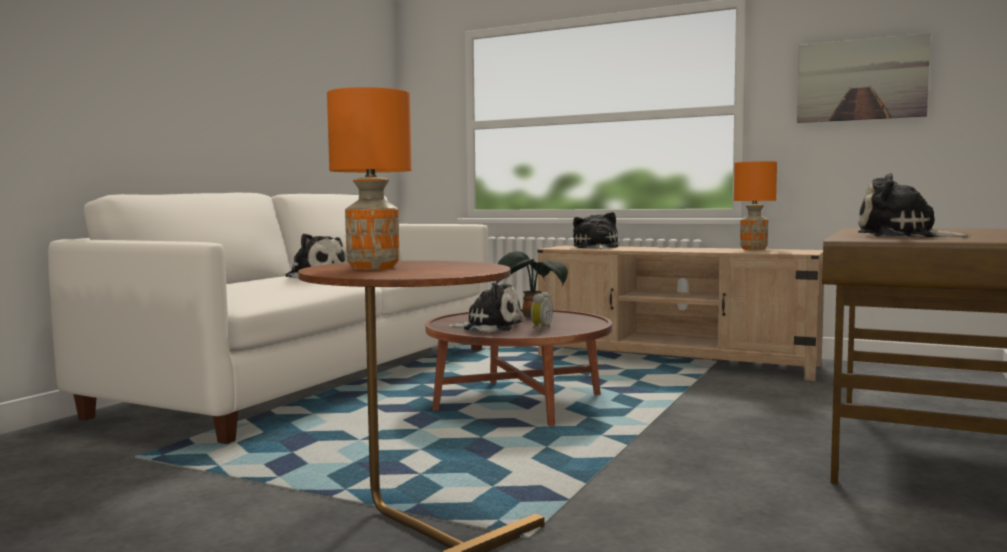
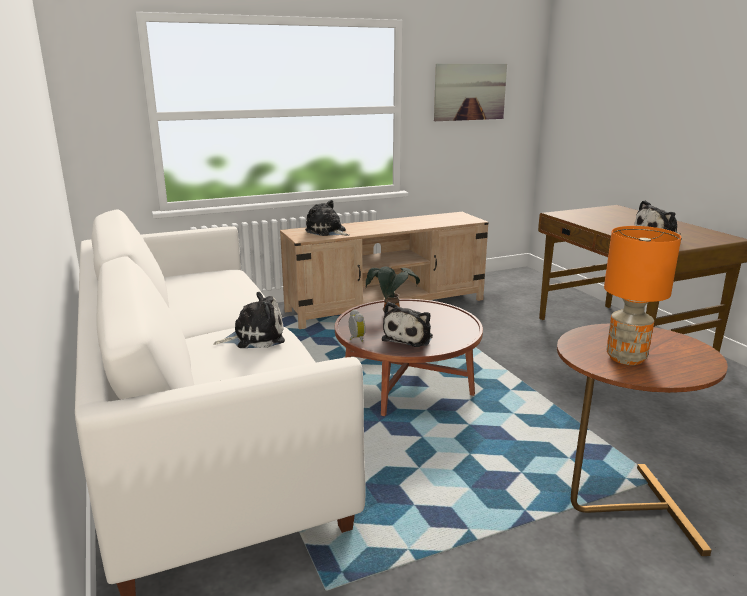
camera: 50 degrees left, 15 degrees up
(489, 327) = (409, 337): plush toy -> plush toy turned 150 degrees clockwise
(540, 328) = (440, 328): alarm clock -> alarm clock (355, 339)
(753, 249) = (429, 217): orange table lamp -> none

